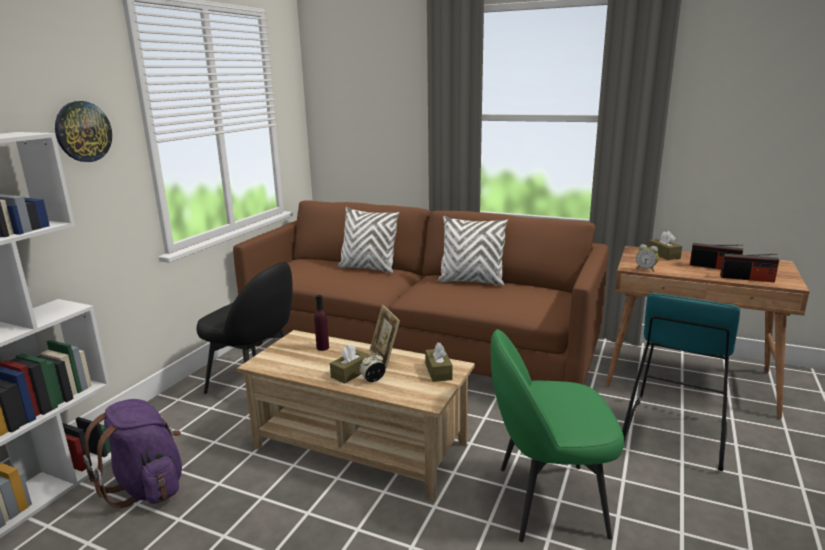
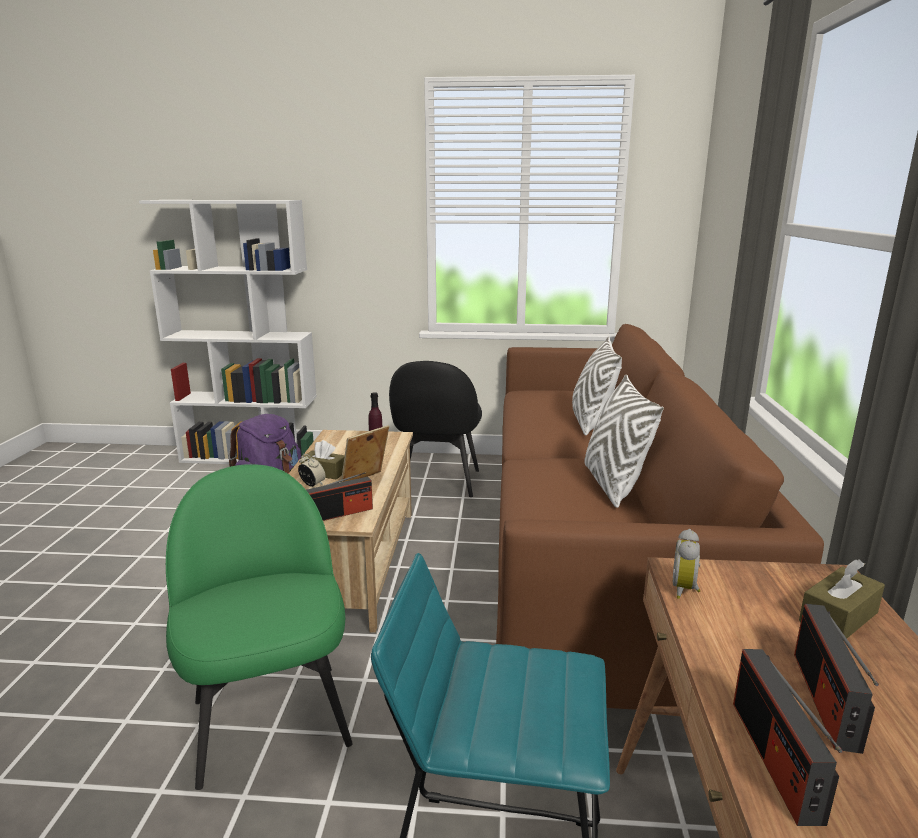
camera: 70 degrees right, 0 degrees up
(83, 131) = (361, 205): wall clock -> none
(438, 371) = (340, 513): brown tissue box -> radio

